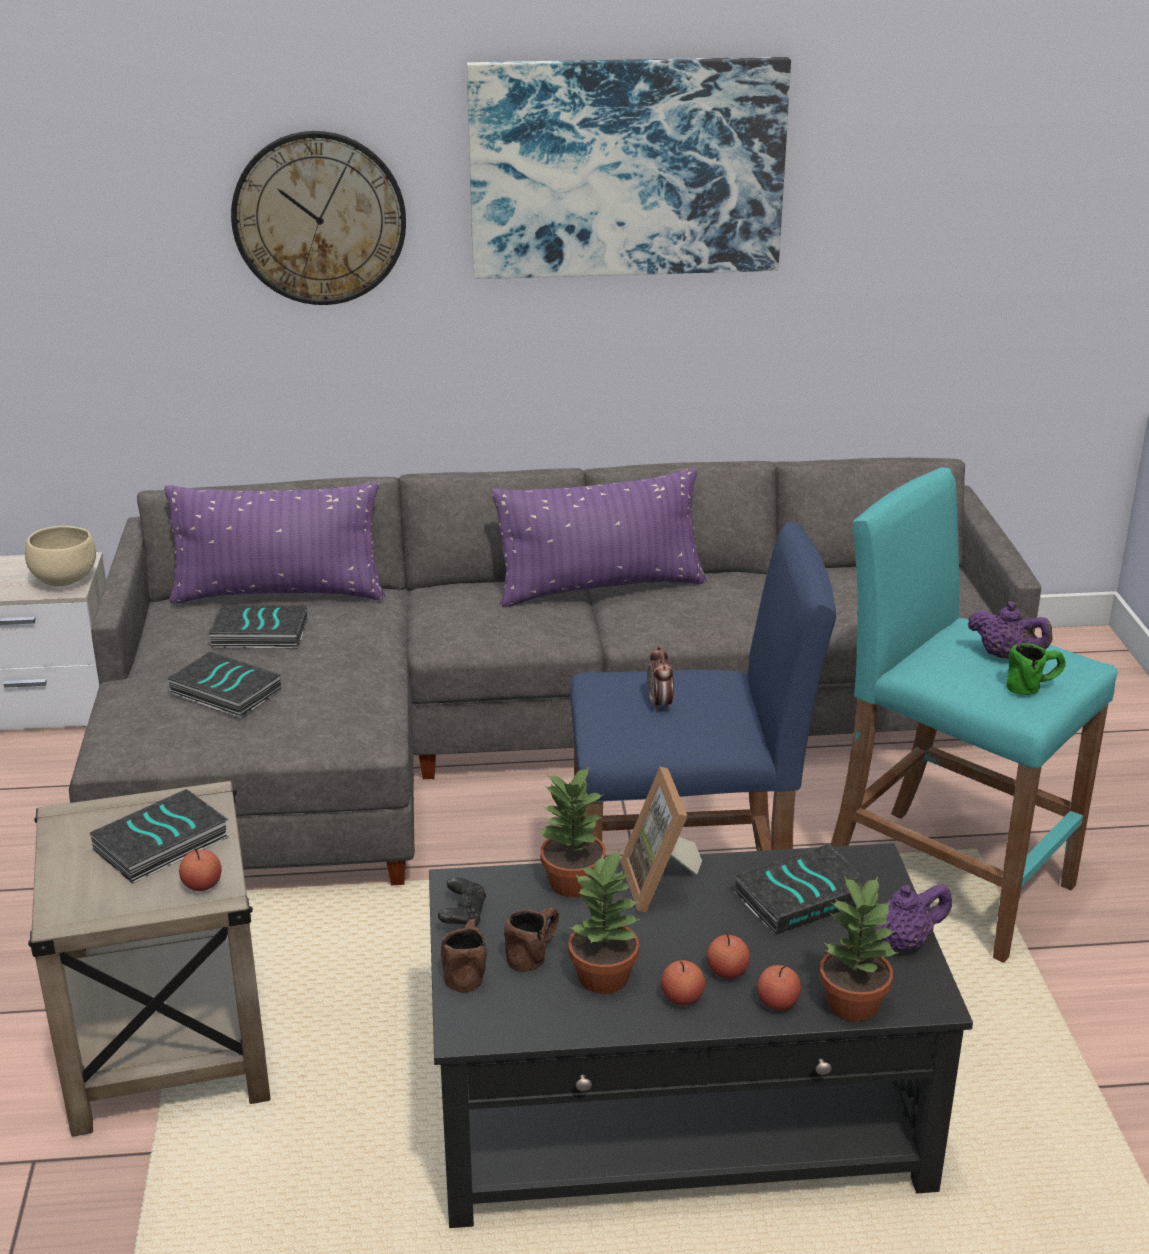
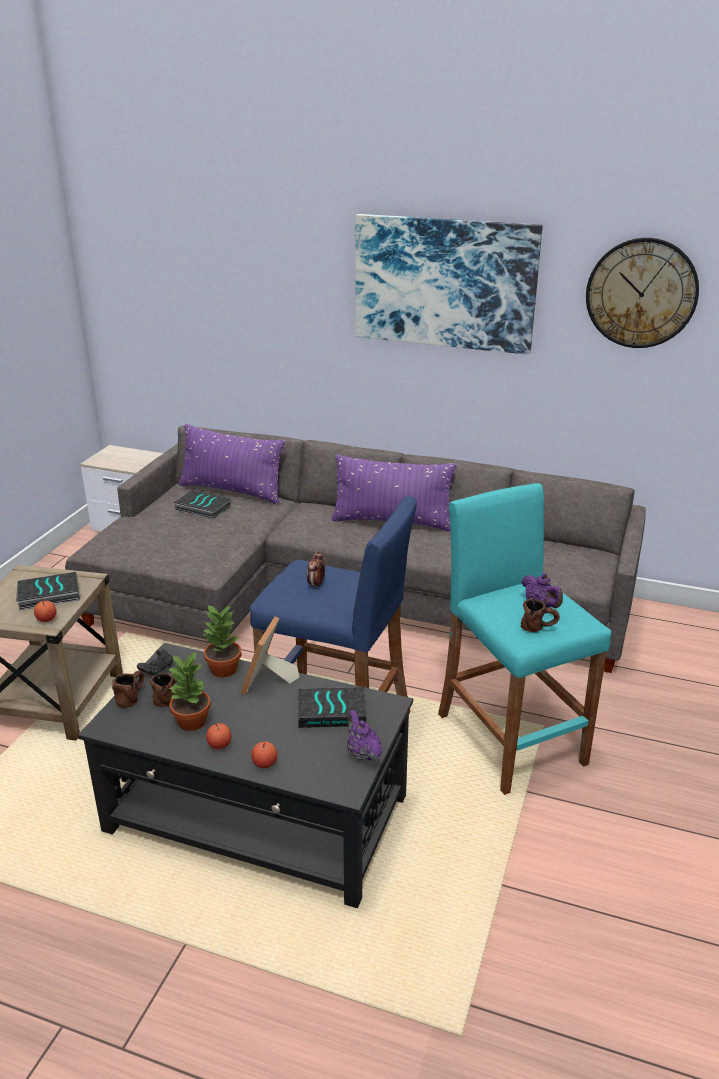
camera: 25 degrees right, 0 degrees up
(65, 580) = (143, 464): beige bowl -> none
(223, 692) = (160, 532): book -> none
(319, 218) = (280, 293): wall clock -> wall clock (641, 293)
(727, 971) = (255, 738): apple -> none
(852, 1002) = (304, 777): potted plant -> none
(902, 943) = (362, 754): purple teapot -> purple teapot turned 120 degrees counterclockwise
(1033, 686) = (539, 628): green mug -> brown mug

